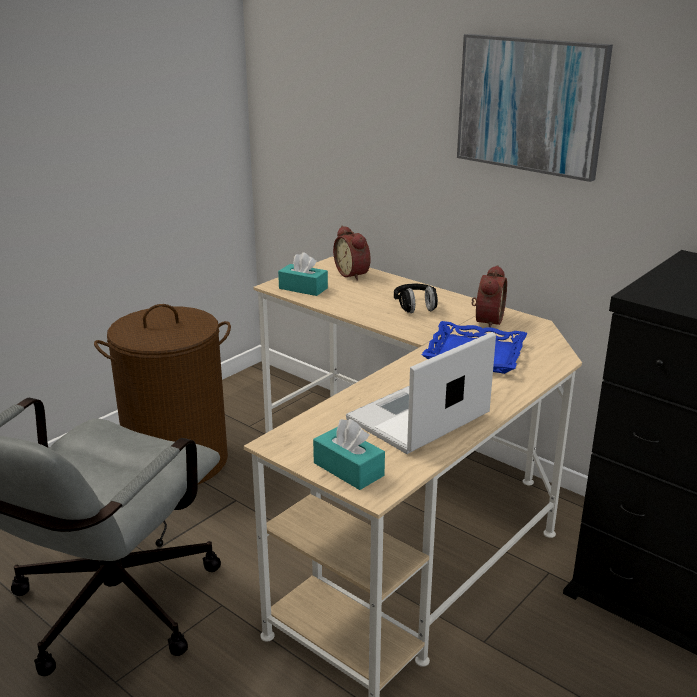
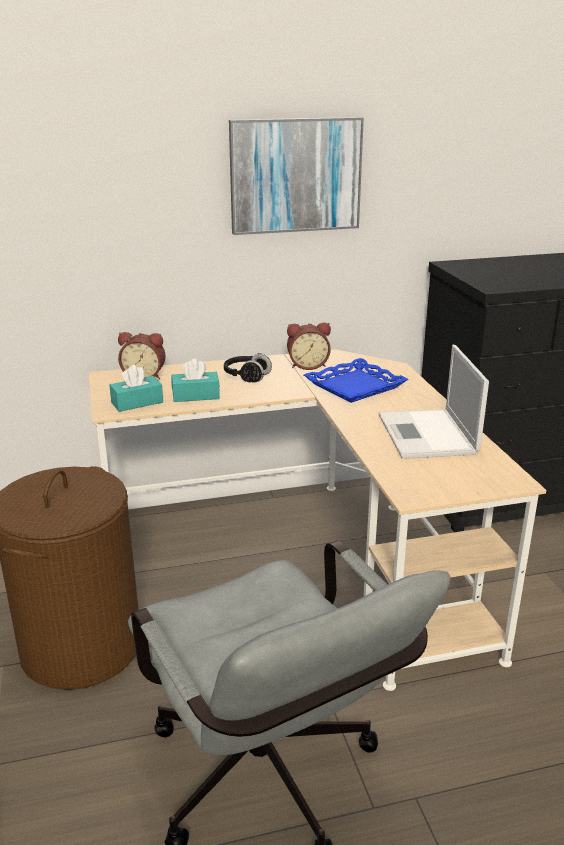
camera: 55 degrees left, 0 degrees up
(348, 469) = (477, 481): turquoise tissue box -> turquoise tissue box (196, 395)
(486, 321) = (307, 365): alarm clock -> alarm clock turned 120 degrees clockwise

